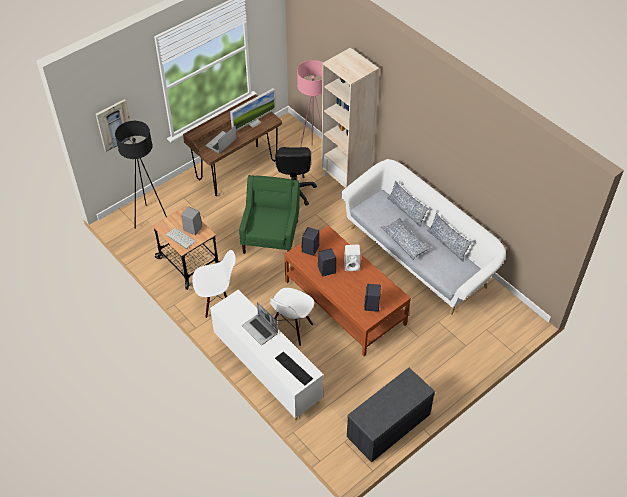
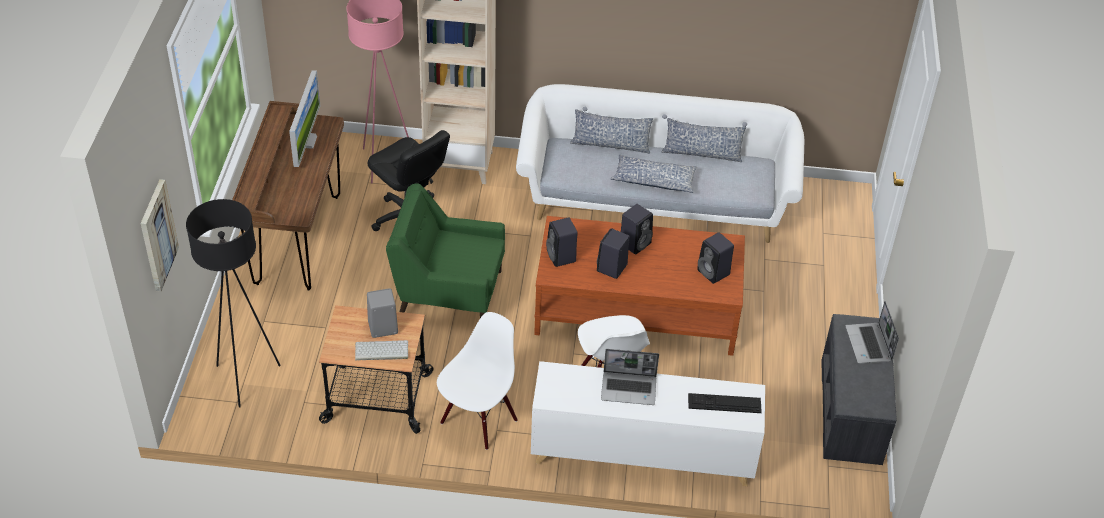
camera: 45 degrees left, 5 degrees down
(221, 143) = (294, 193): laptop -> laptop (869, 345)
(271, 236) = (448, 292): green armchair -> green armchair turned 45 degrees counterclockwise
(352, 265) = (635, 243): white speaker -> black speaker

